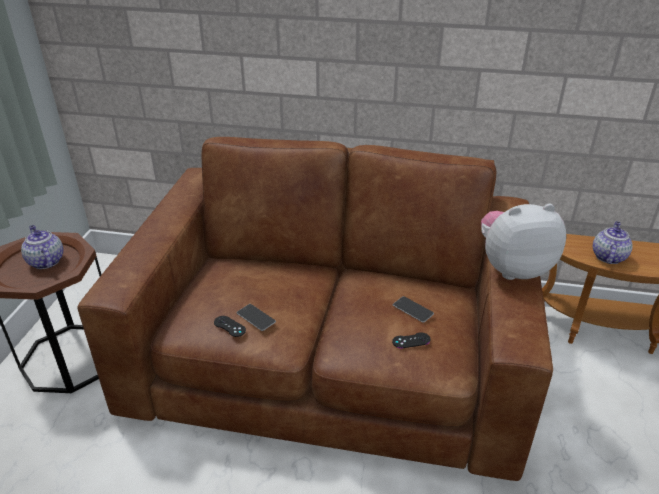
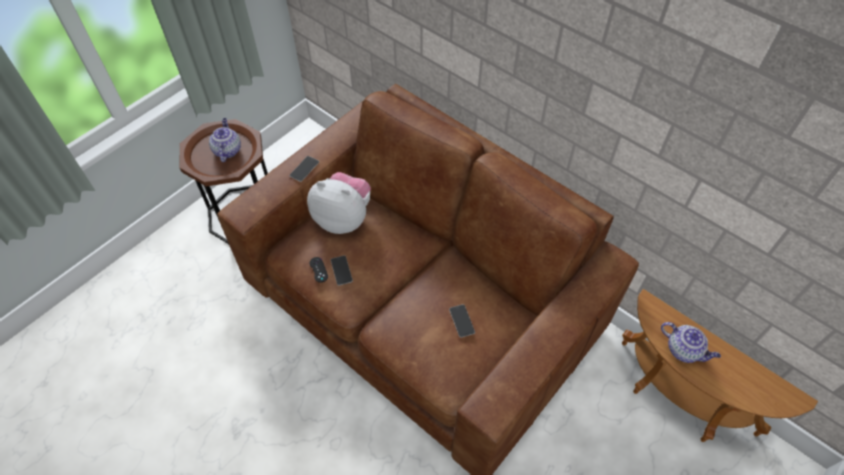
camera: 30 degrees right, 20 degrees up
(160, 236) = (304, 168): none -> phone
(411, 340) = (437, 349): black game controller -> none
(513, 268) = (550, 333): plush toy -> plush toy (343, 218)
(608, 256) = (684, 350): teapot -> teapot turned 75 degrees clockwise

